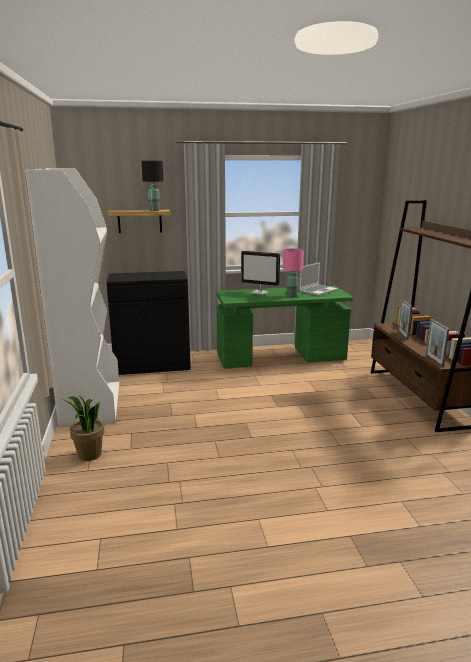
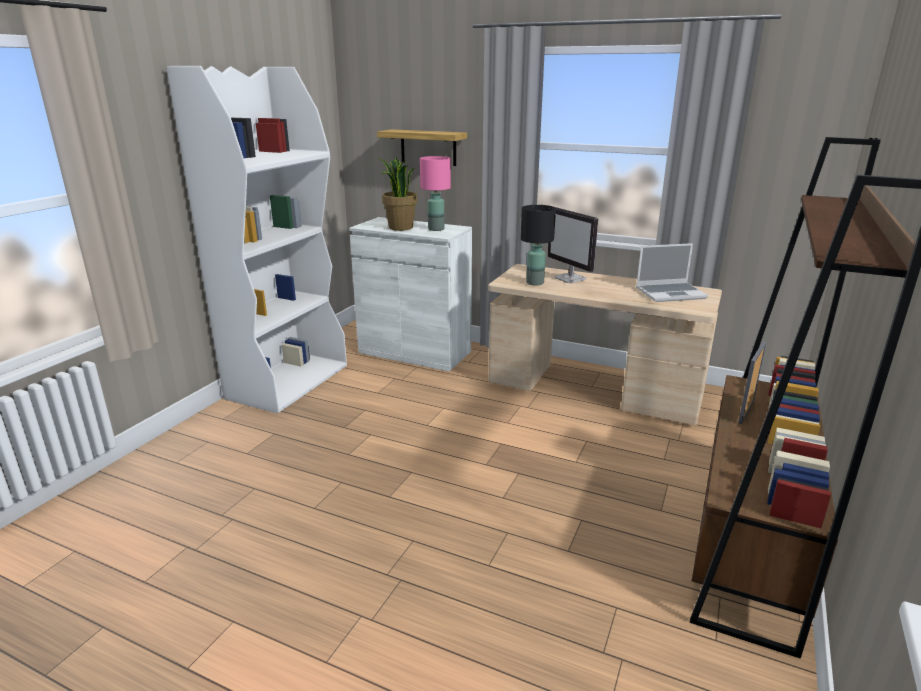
camera: 35 degrees right, 5 degrees up
(89, 455) = (203, 444): potted plant -> potted plant (400, 228)
(152, 365) = (414, 352): black cabinet -> white cabinet
(154, 210) = (440, 132): black table lamp -> black table lamp (535, 283)
(281, 358) = (593, 391): green desk -> beige desk
(291, 296) = (608, 293): pink table lamp -> pink table lamp (436, 229)
(434, 360) = (723, 482): picture frame -> none

